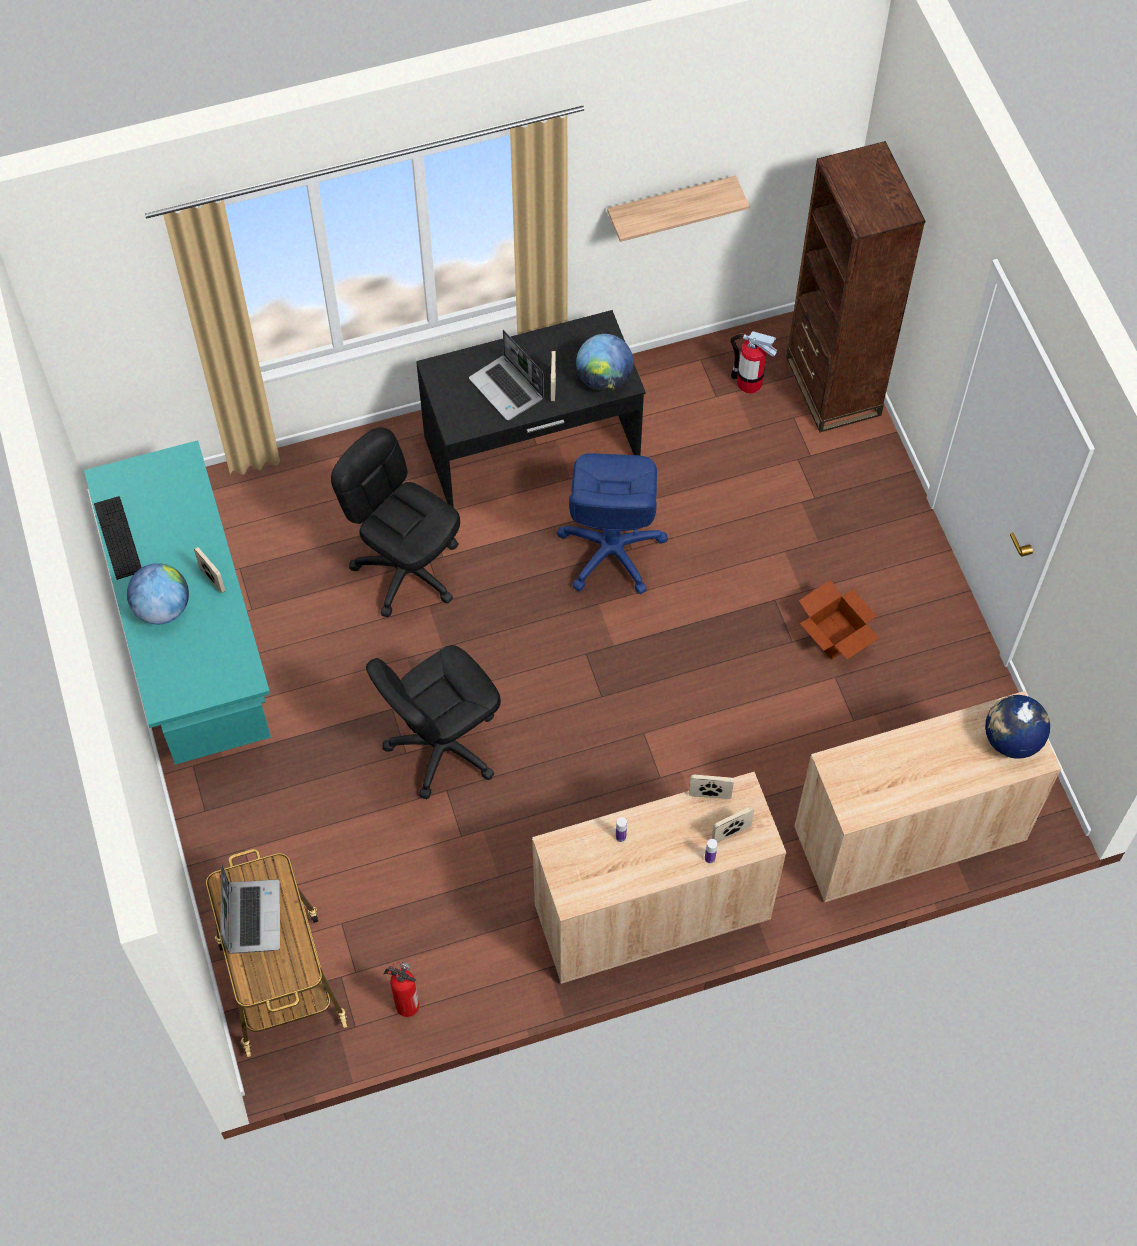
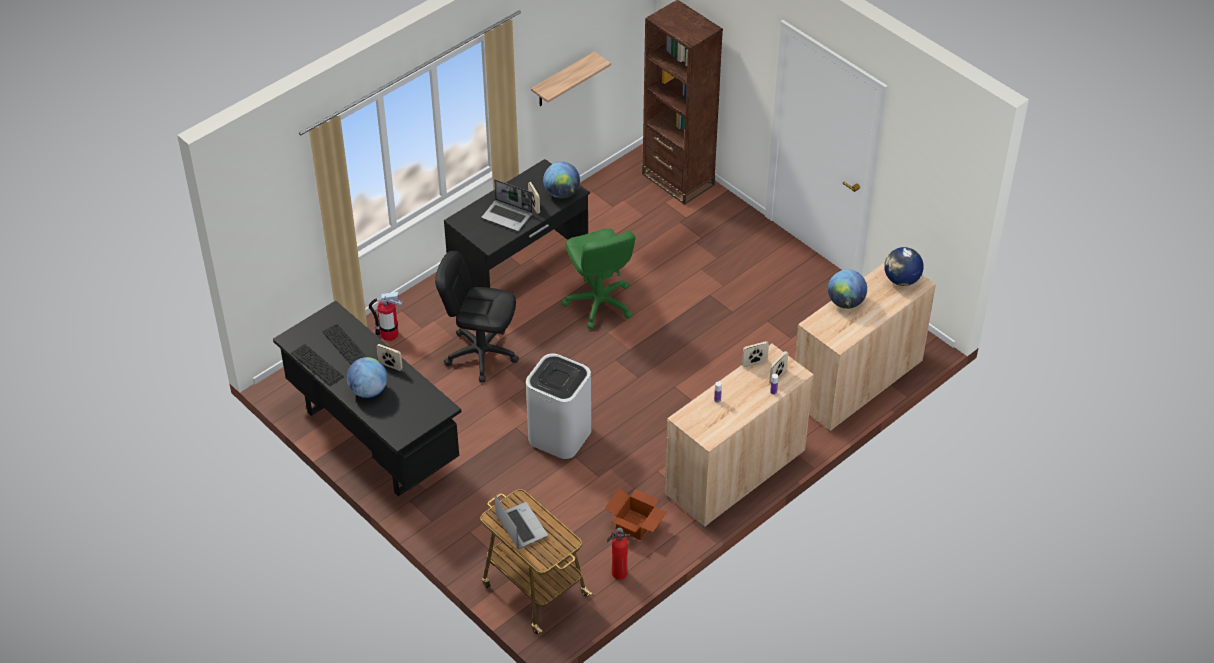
camera: 25 degrees left, 15 degrees down
(171, 521) = (345, 346): none -> keyboard
(195, 648) = (373, 439): turquoise desk -> black desk
(443, 746) = (559, 435): black office chair -> white trash can
(611, 551) = (599, 303): blue office chair -> green office chair
(749, 382) = (628, 193): fire extinguisher -> fire extinguisher (389, 334)
(834, 636) = (755, 301): cardboard box -> cardboard box (635, 525)
(903, 745) = (845, 302): none -> globe

